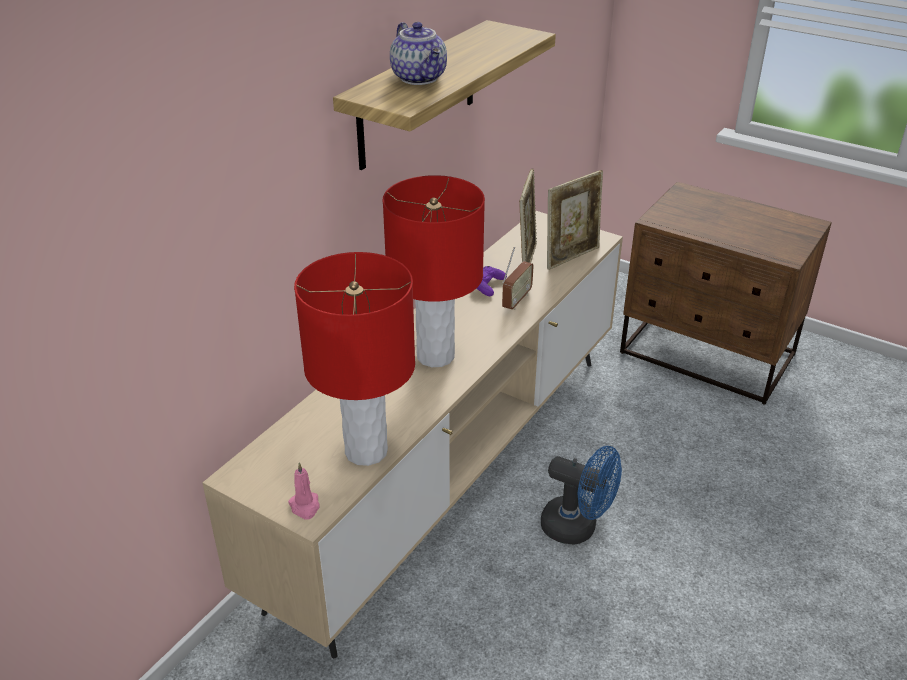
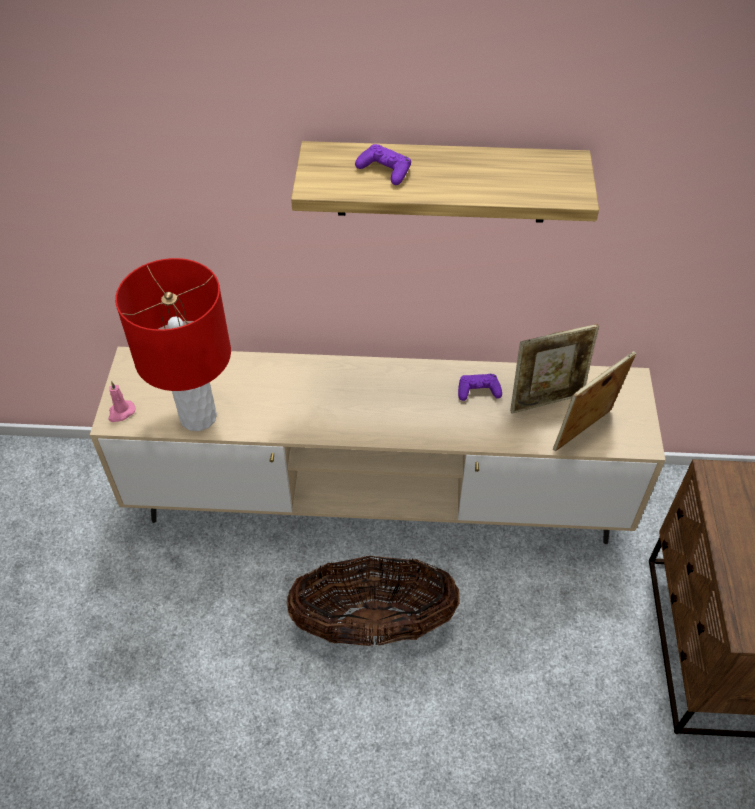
camera: 60 degrees right, 15 degrees up
(420, 78) = (385, 170): teapot -> purple game controller
(435, 356) = (343, 403): red table lamp -> none
(516, 301) = (470, 422): radio -> none
(571, 257) = (584, 432): picture frame -> picture frame turned 120 degrees clockwise
(577, 527) = (373, 624): blue fan -> basket

